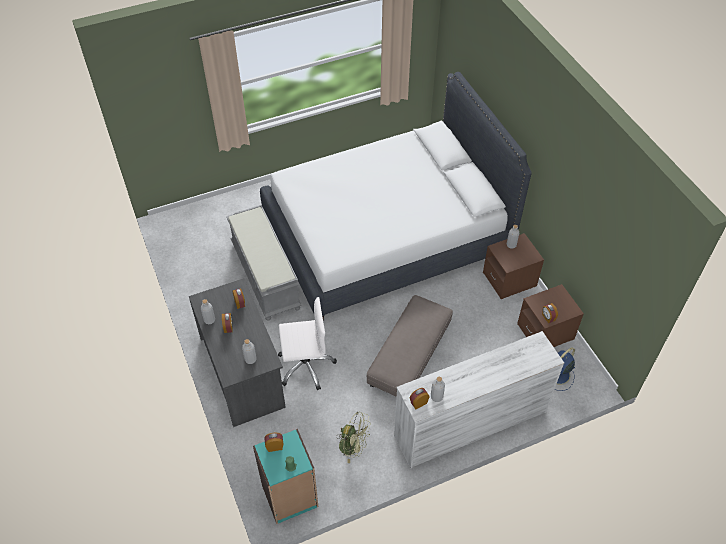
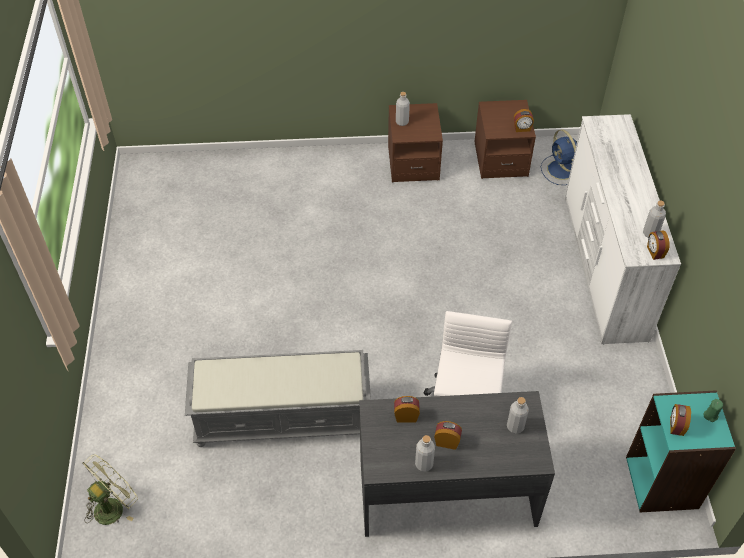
camera: 70 degrees left, 0 degrees up
(353, 447) = (605, 391): green fan -> green fan (113, 505)
(386, 236) = (283, 256): white bed -> none
(409, 355) = (487, 292): grey ottoman -> none

